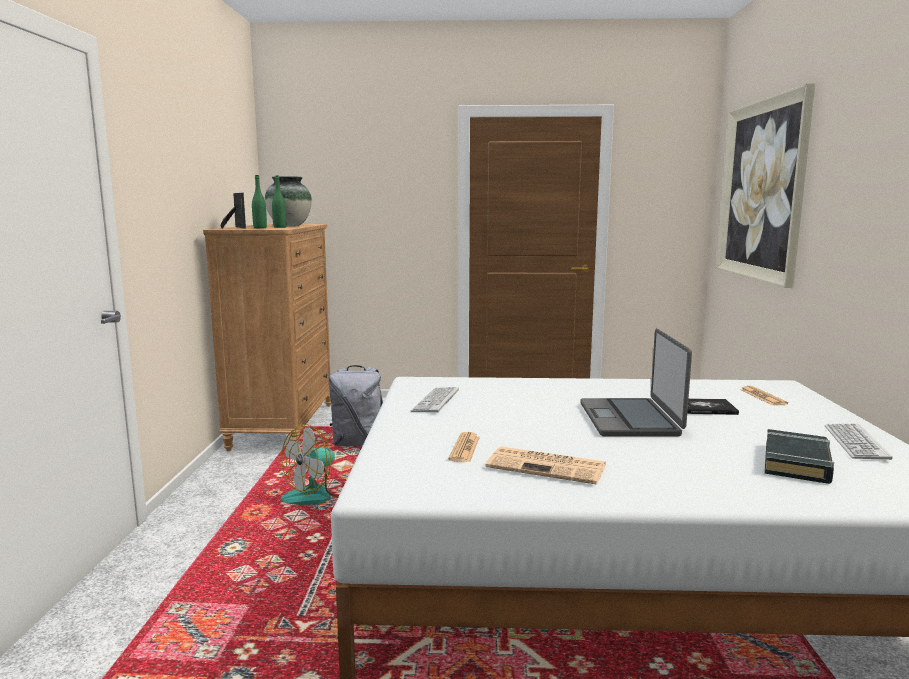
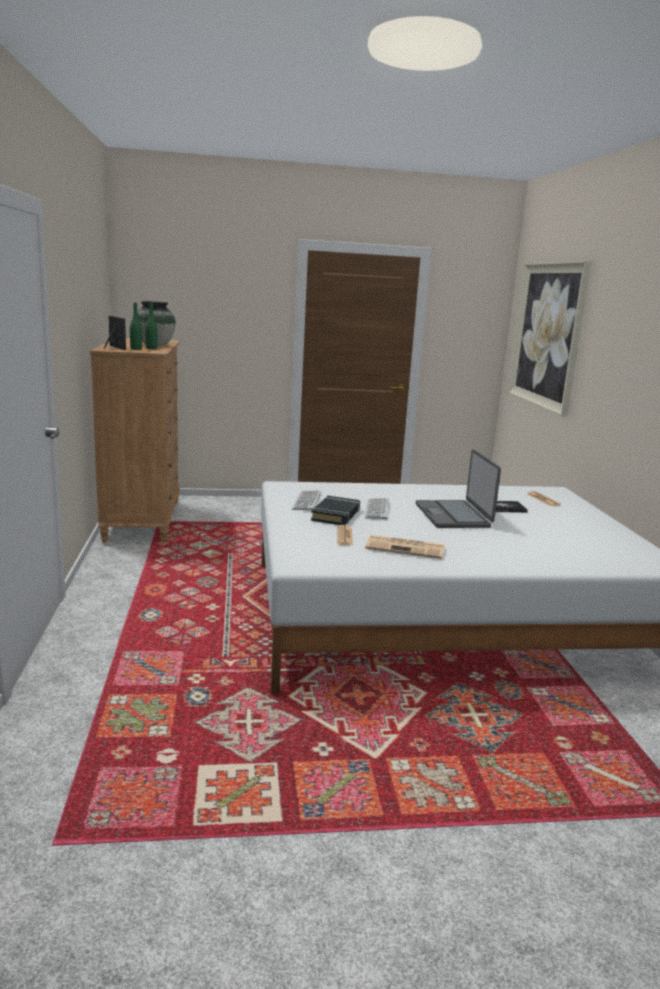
camera: 10 degrees left, 5 degrees up
(317, 495) = (199, 576): fan -> none
(358, 443) = (216, 535): grey backpack -> none
(797, 462) = (566, 544): black book -> black book (336, 515)
(855, 442) = (603, 531): keyboard -> keyboard (377, 509)

